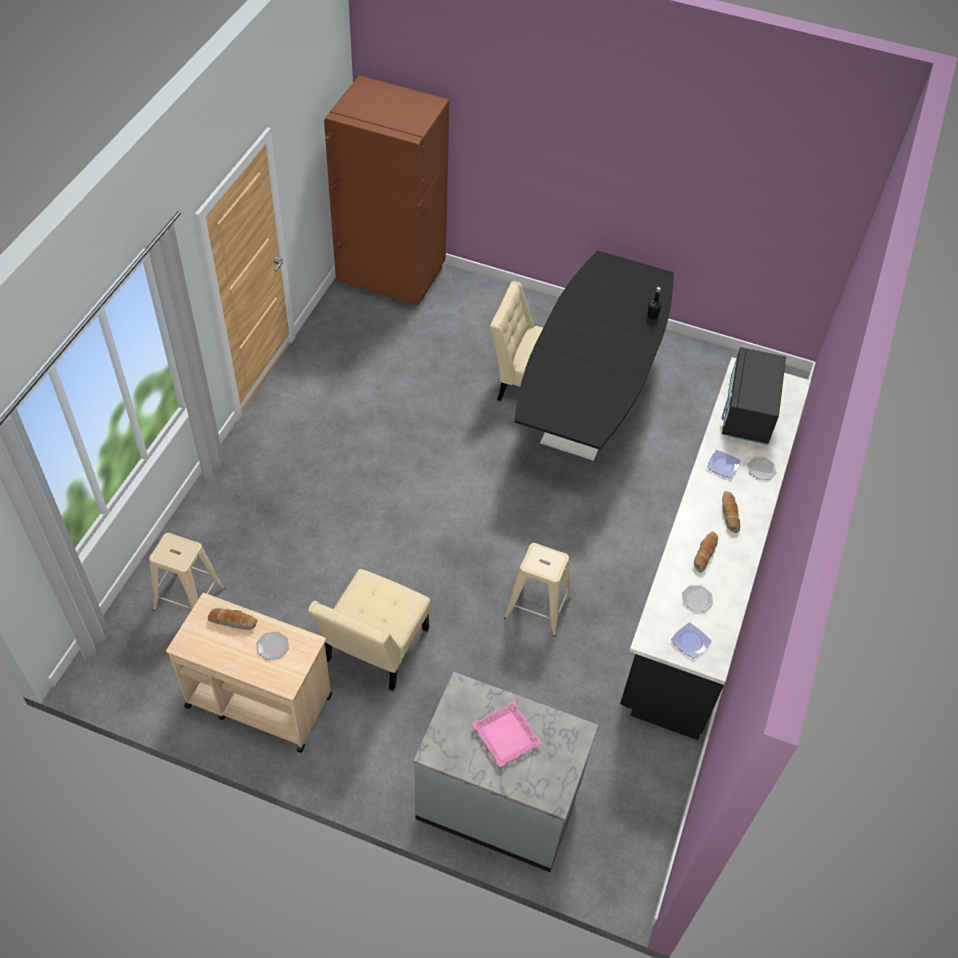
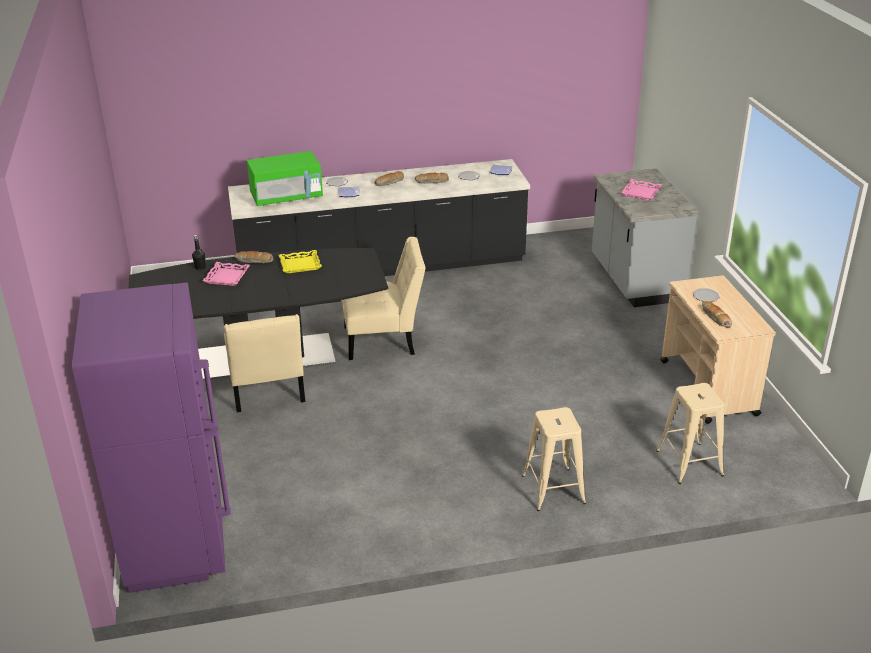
camera: 120 degrees left, 20 degrees down
(373, 649) = (606, 360): beige chair -> beige chair (384, 340)
(391, 277) = (176, 544): brown fridge -> purple fridge
(537, 608) = (489, 313): beige stool -> beige stool (553, 489)
(606, 380) = (300, 265): none -> yellow tray
(619, 325) = (227, 277): none -> pink tray
(638, 353) = (254, 261): none -> bread
(747, 412) = (286, 197): black microwave -> green microwave

